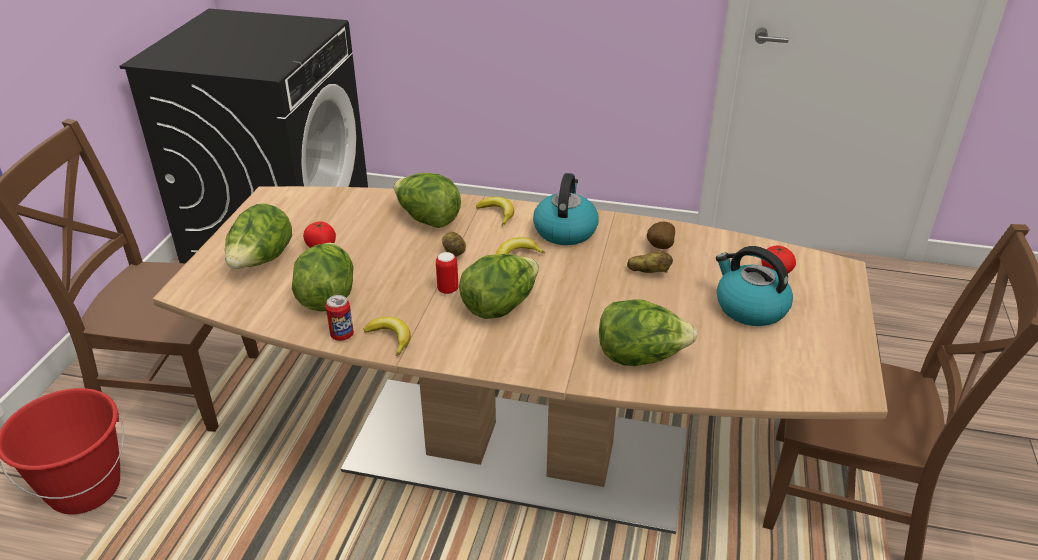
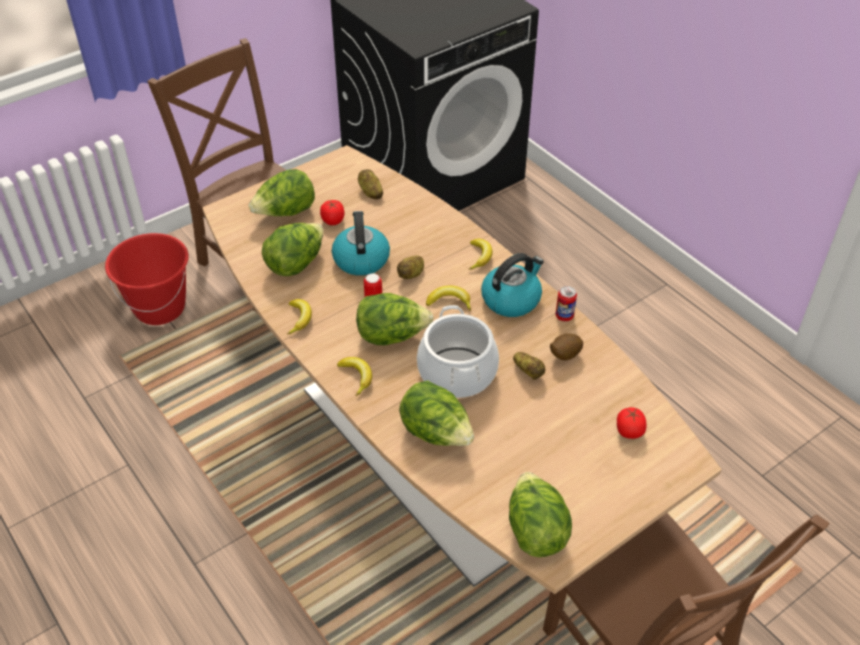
camera: 40 degrees right, 10 degrees up
(331, 210) = (370, 192): none -> potato
(342, 335) = (274, 299): can -> can (564, 316)
(427, 219) = (425, 235): lettuce -> lettuce (535, 531)
(511, 354) = (357, 376): none -> banana
(594, 303) = (457, 372): none -> cooking pot
(749, 307) = (565, 447): kettle -> kettle (361, 259)

